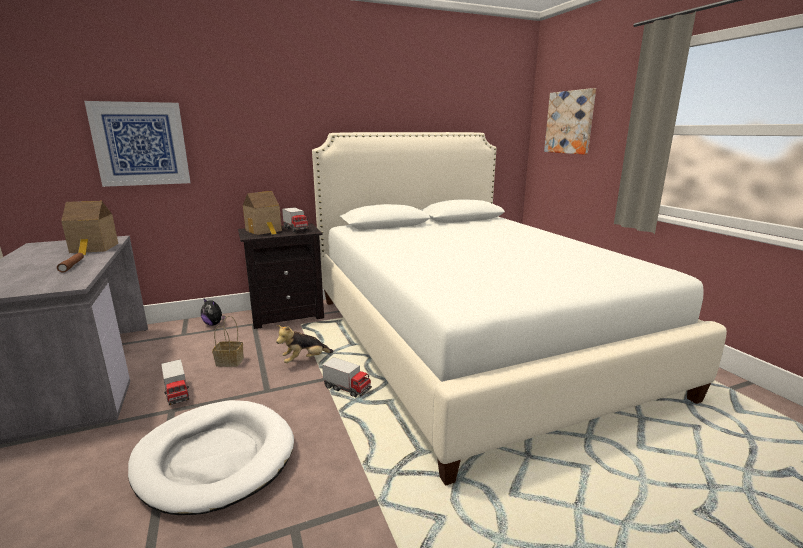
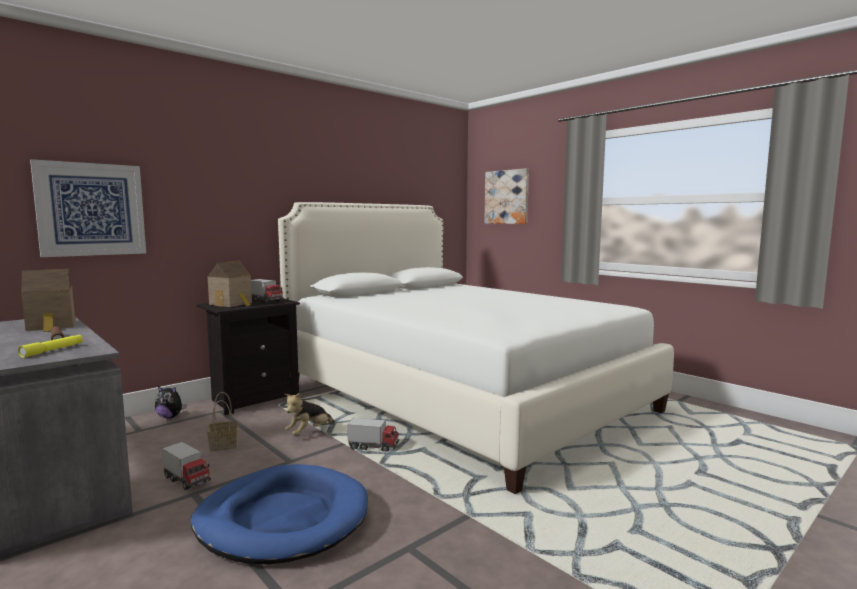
camera: 20 degrees left, 10 degrees down
(47, 280) = (53, 350): none -> yellow flashlight
(215, 458) = (283, 519): white dog bed -> blue dog bed

